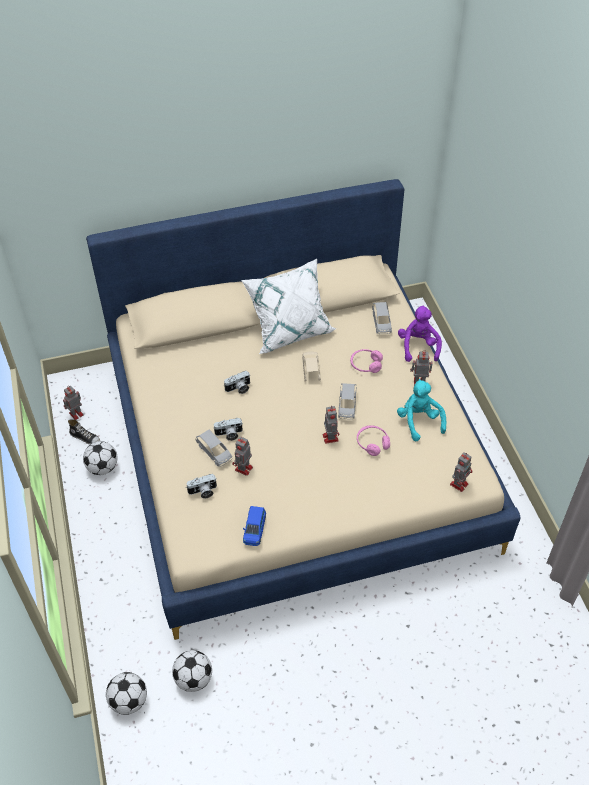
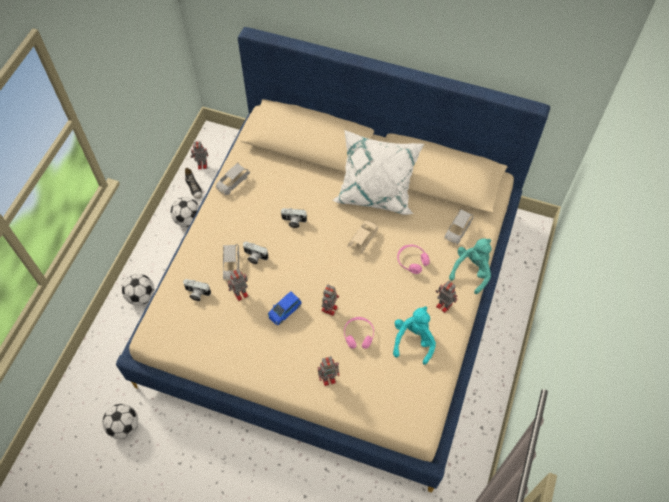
camera: 35 degrees right, 10 degrees up
(129, 701) = (72, 412): football -> football (141, 296)
(254, 530) = (208, 349): blue toy car -> blue toy car (285, 311)
(347, 405) = (365, 289): grey toy car -> grey toy car (232, 182)
(418, 346) = (471, 271): purple plush toy -> turquoise plush toy
(459, 483) = (399, 418): toy robot -> toy robot (329, 377)

